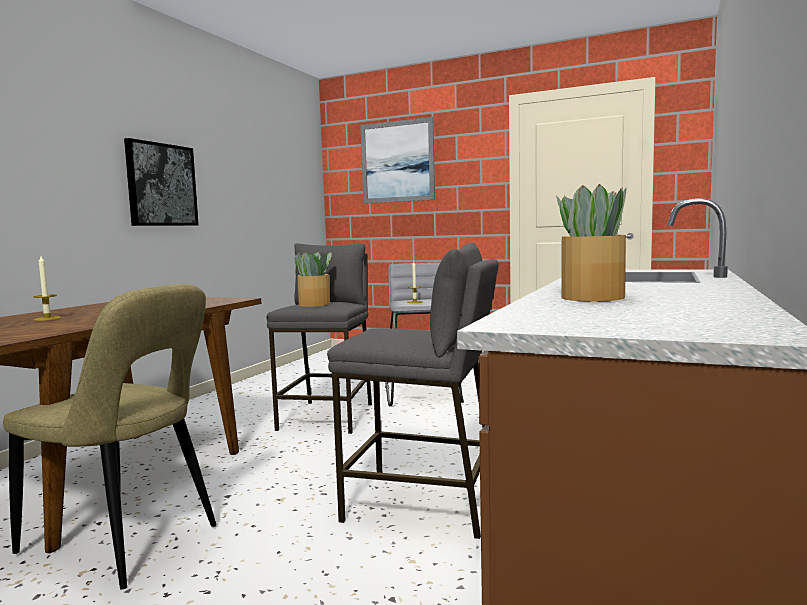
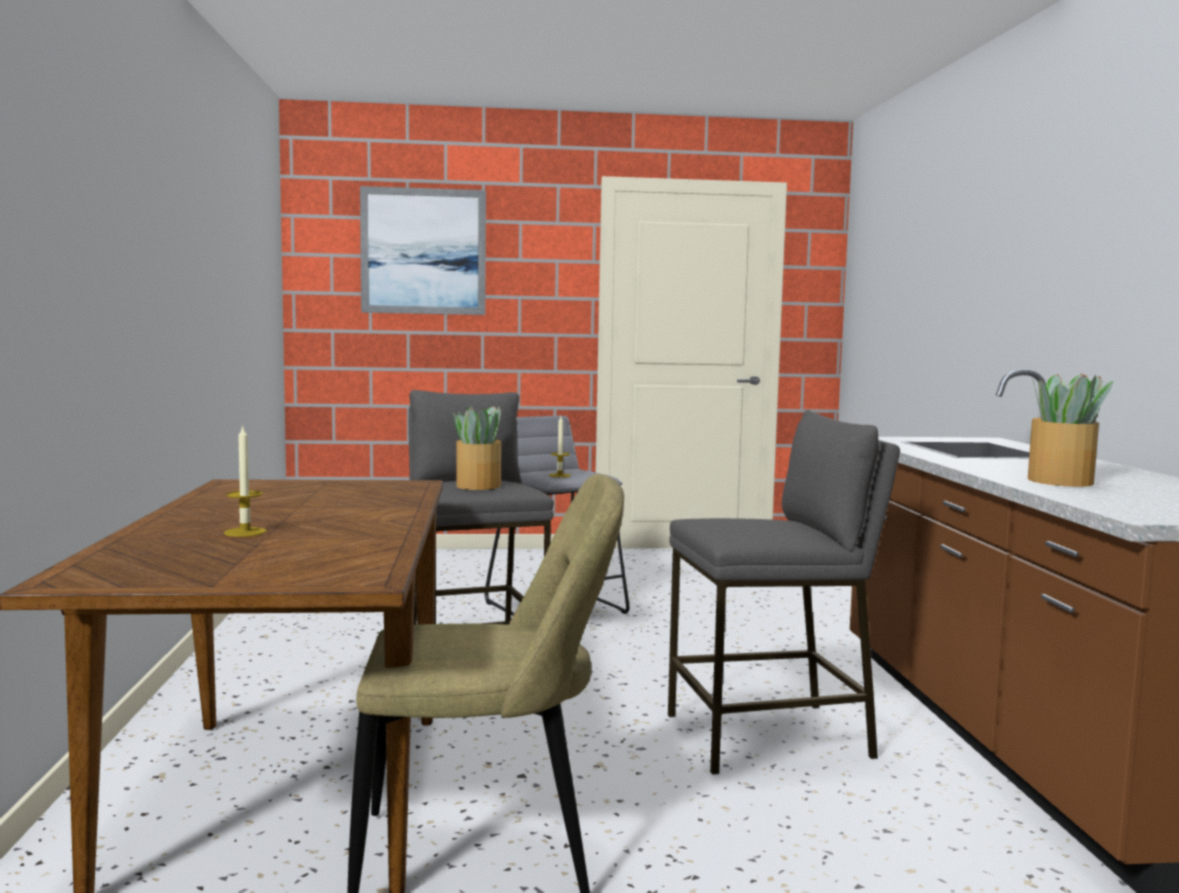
camera: 30 degrees left, 0 degrees up
(161, 185) = (168, 281): picture -> none

